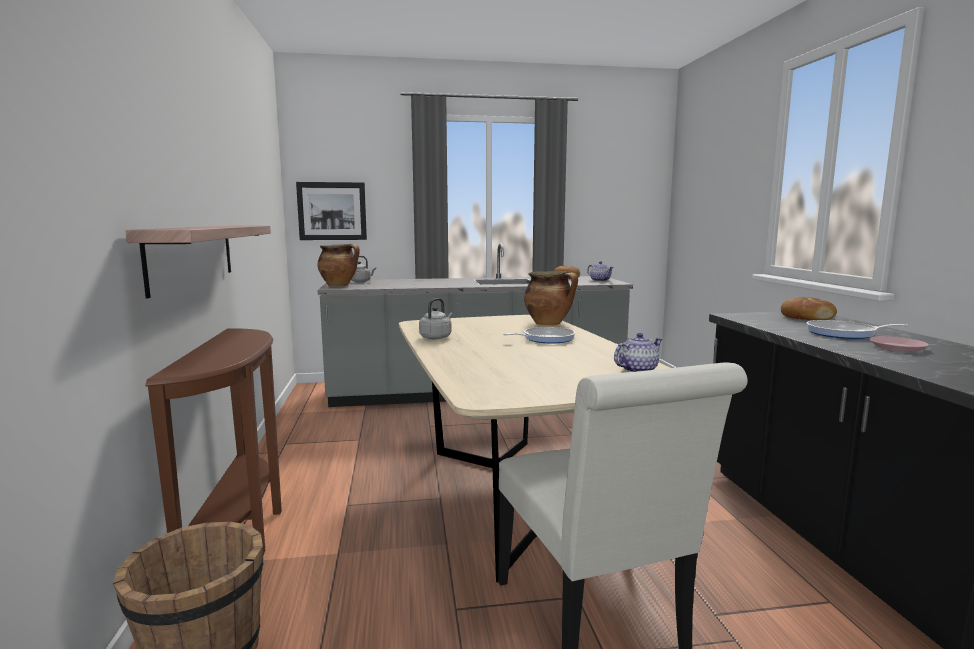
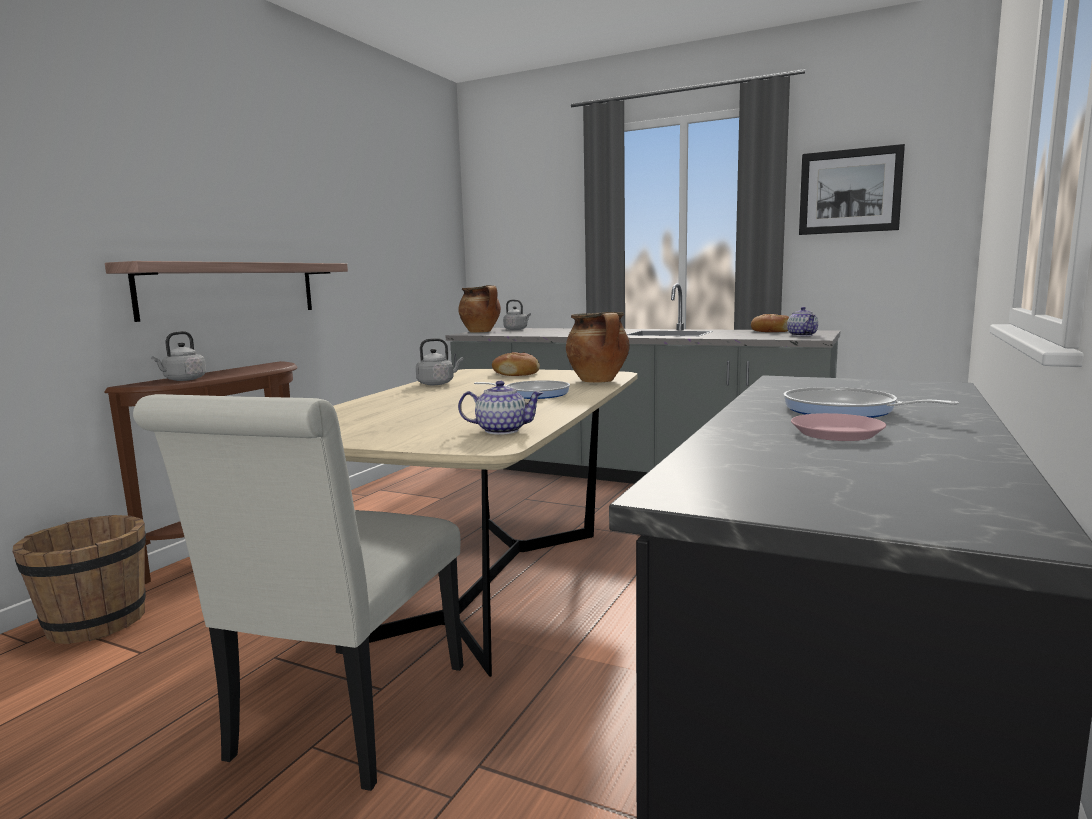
camera: 35 degrees right, 0 degrees up
(214, 360) = (183, 380): none -> grey kettle
(332, 211) = (507, 251): picture -> picture (849, 191)
(806, 317) = (897, 389): bread -> bread (516, 373)

